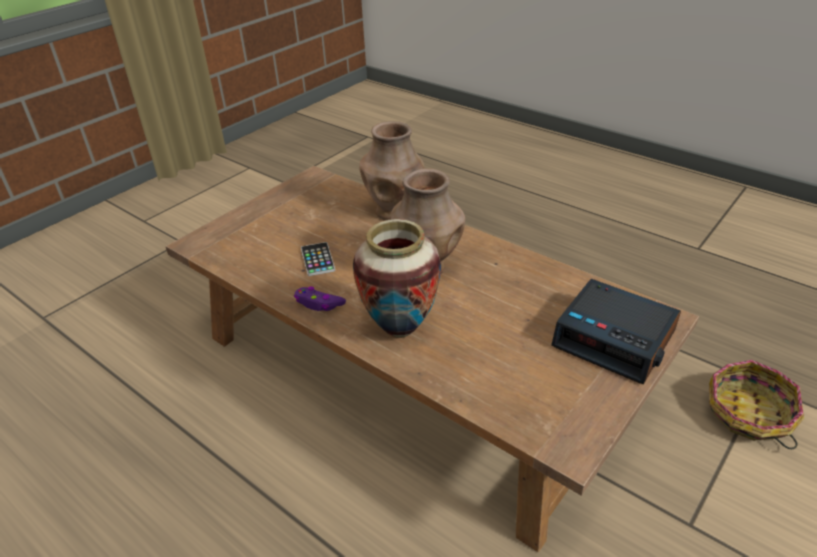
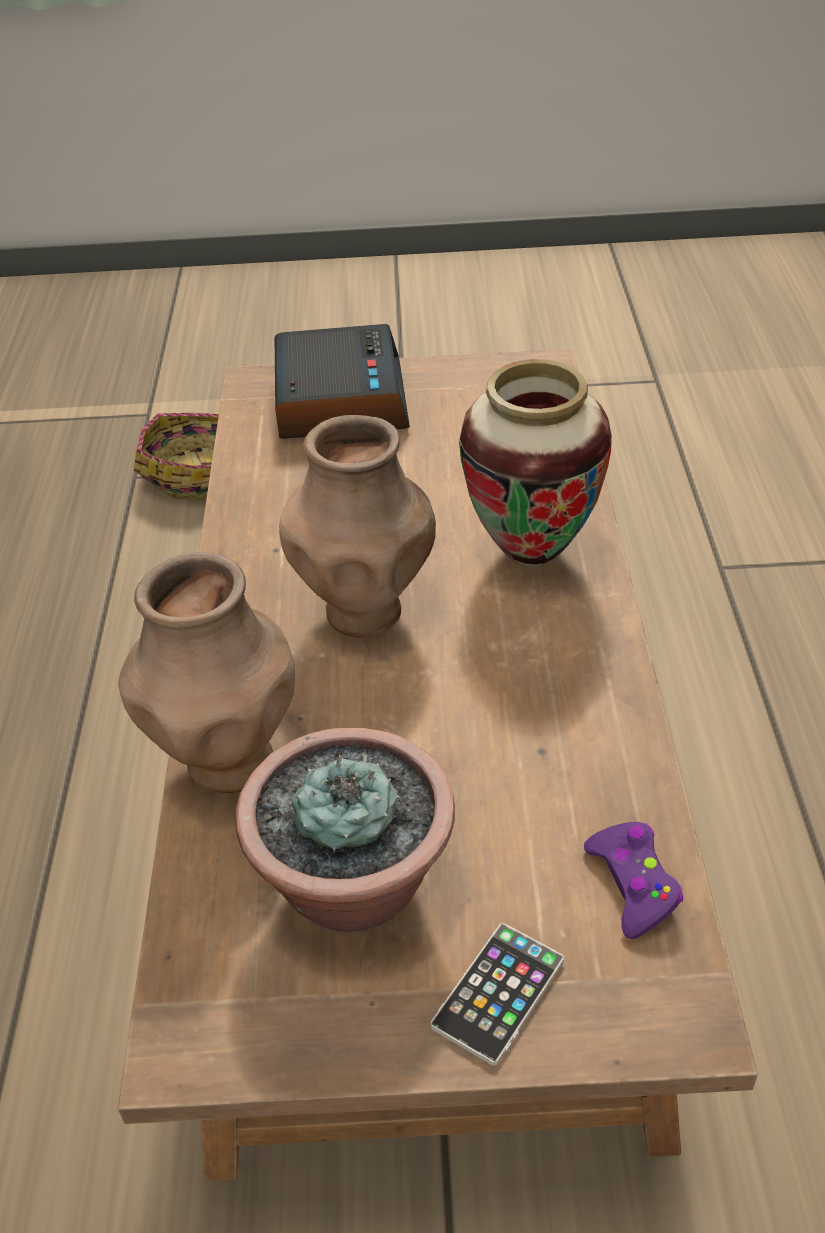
camera: 130 degrees left, 5 degrees up
(315, 214) = (354, 885): none -> potted plant
(317, 259) = (493, 754): phone -> phone (498, 993)
(319, 304) = (590, 665): purple game controller -> purple game controller (633, 884)

